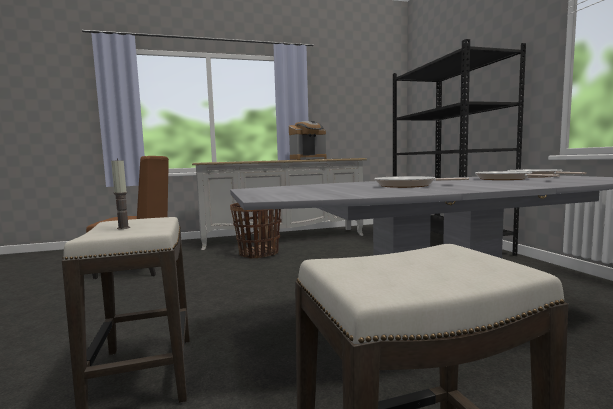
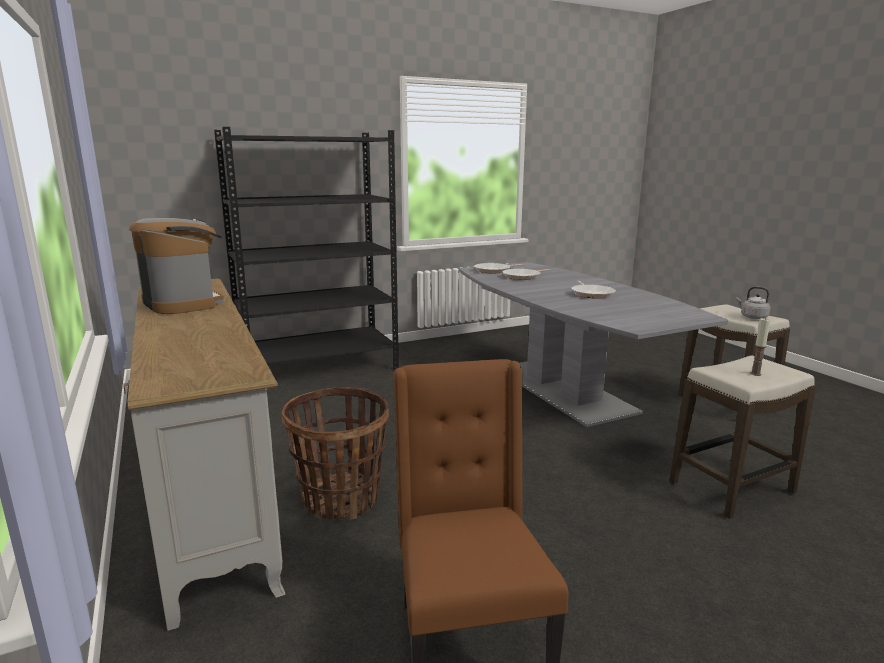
camera: 100 degrees left, 10 degrees up
(374, 267) = (752, 317): none -> grey kettle

